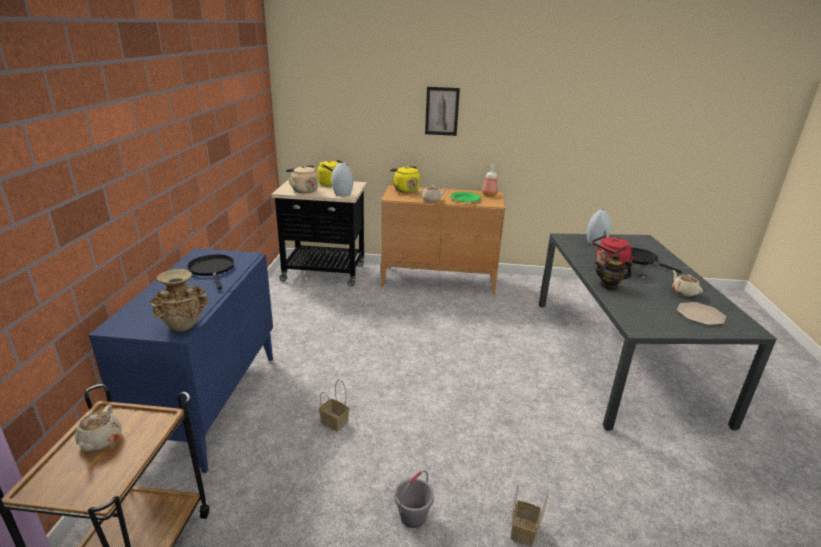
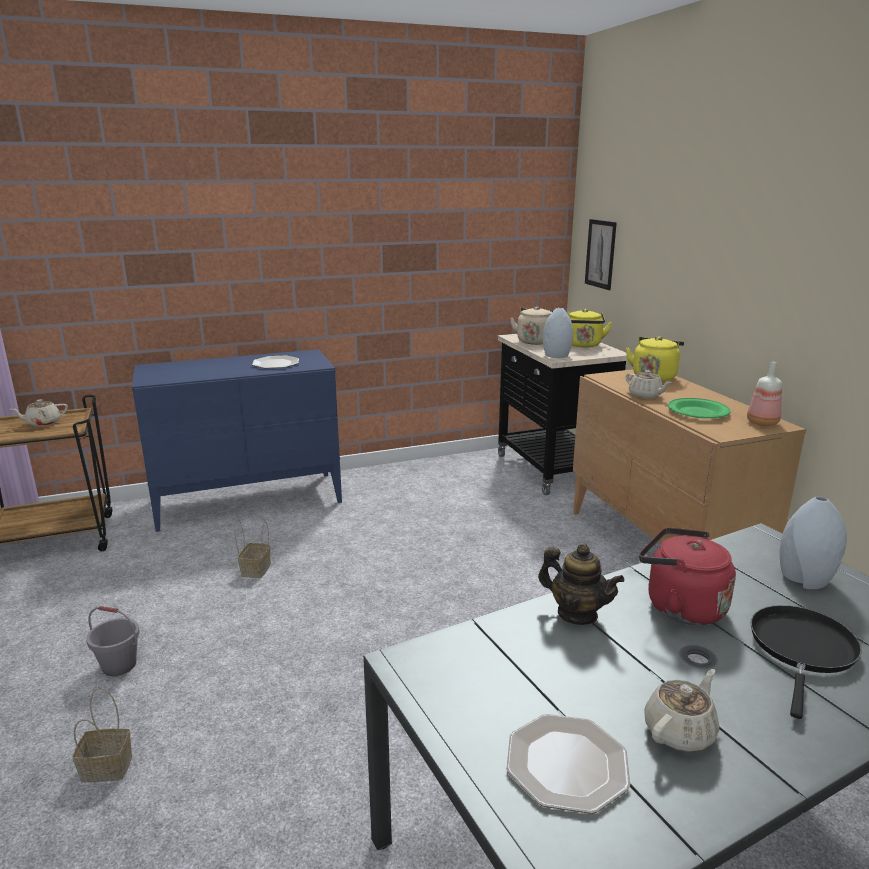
camera: 65 degrees right, 5 degrees down
(184, 326) = (159, 381): beige vase -> none
(212, 269) = (276, 363): black frying pan -> plate
(442, 111) = (738, 250): picture -> picture (600, 254)
(609, 286) = (577, 614): teapot -> teapot turned 150 degrees clockwise

